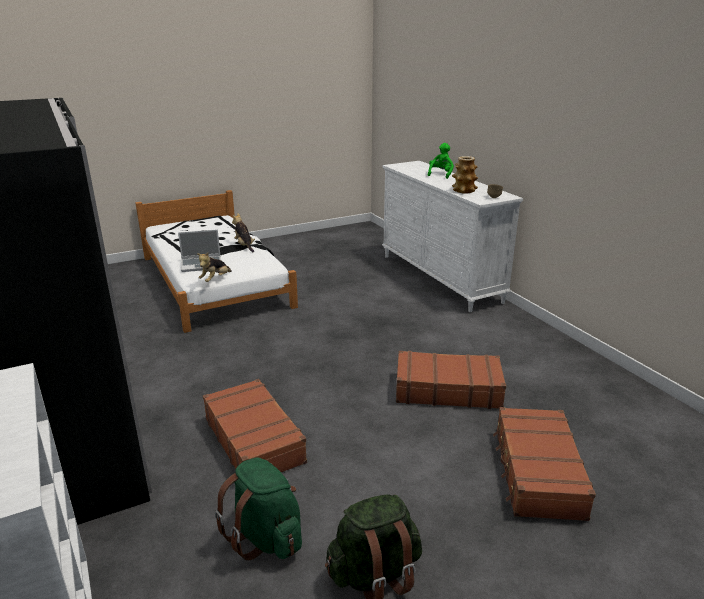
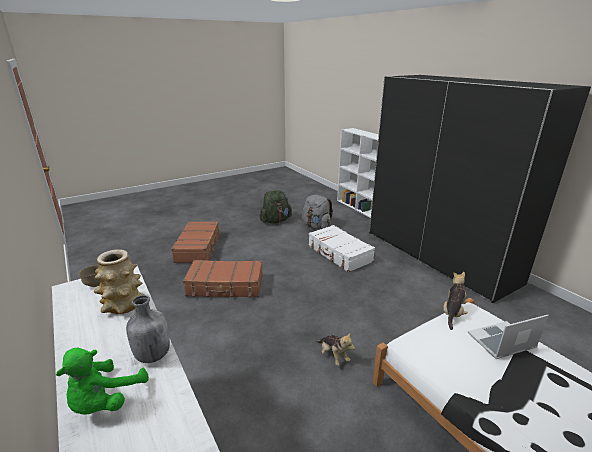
camera: 175 degrees right, 0 degrees up
(244, 246) = (499, 406): plush toy -> plush toy (333, 356)
(254, 440) = (339, 254): brown suitcase -> white suitcase
(266, 537) = (316, 226): green backpack -> grey backpack
(431, 180) = (152, 355): none -> grey bottle

